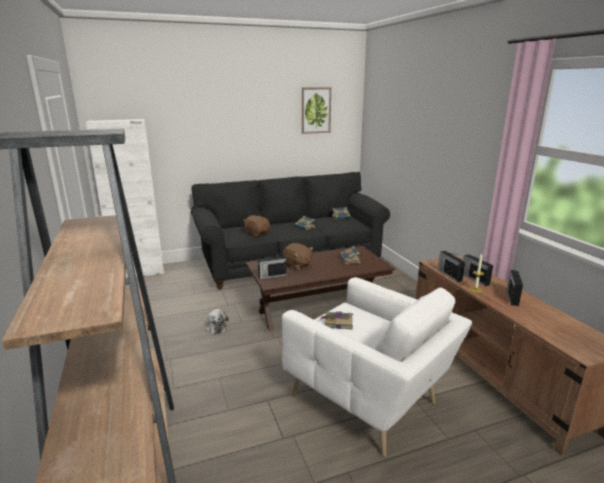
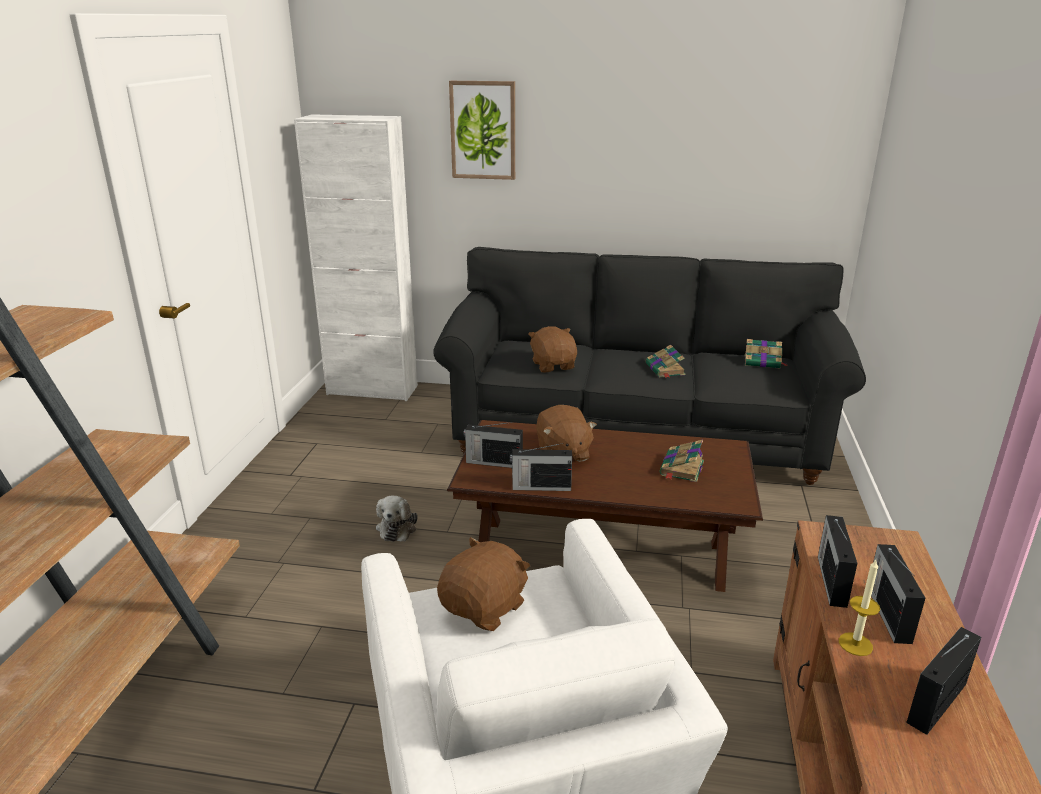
camera: 30 degrees right, 5 degrees up
(303, 279) = (540, 487): none -> radio
(315, 110) = (757, 113): picture -> picture (483, 130)
(337, 322) = (485, 608): book -> brown plush toy

